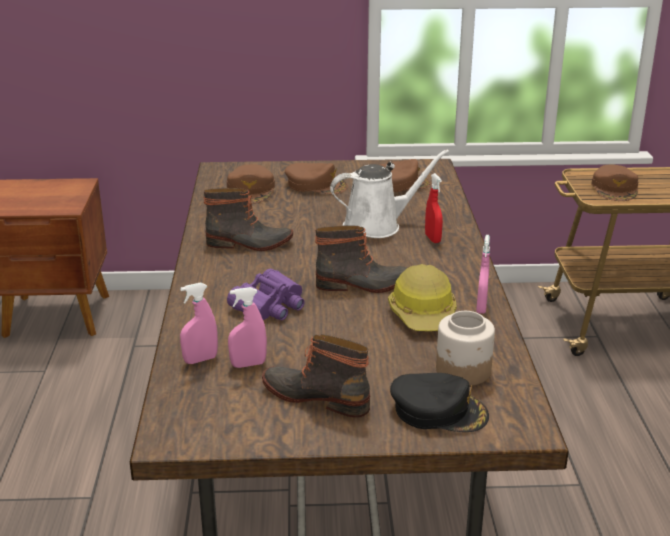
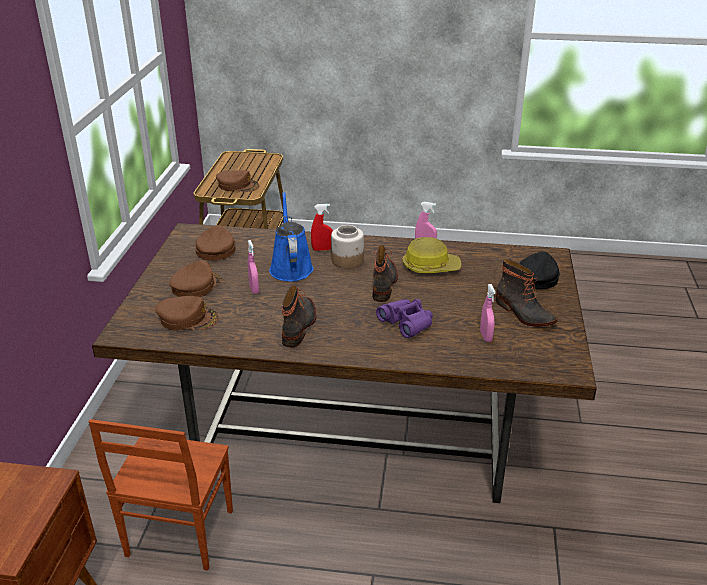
camera: 80 degrees left, 5 degrees up
(149, 363) = (178, 534): none -> brown chair
(200, 360) = (478, 356): pink spray bottle -> pink spray bottle (254, 289)
(317, 396) = (523, 314): boot -> boot turned 75 degrees counterclockwise
(377, 225) = (290, 267): white watering can -> blue watering can
(463, 371) = (497, 264): jar -> jar (347, 260)

